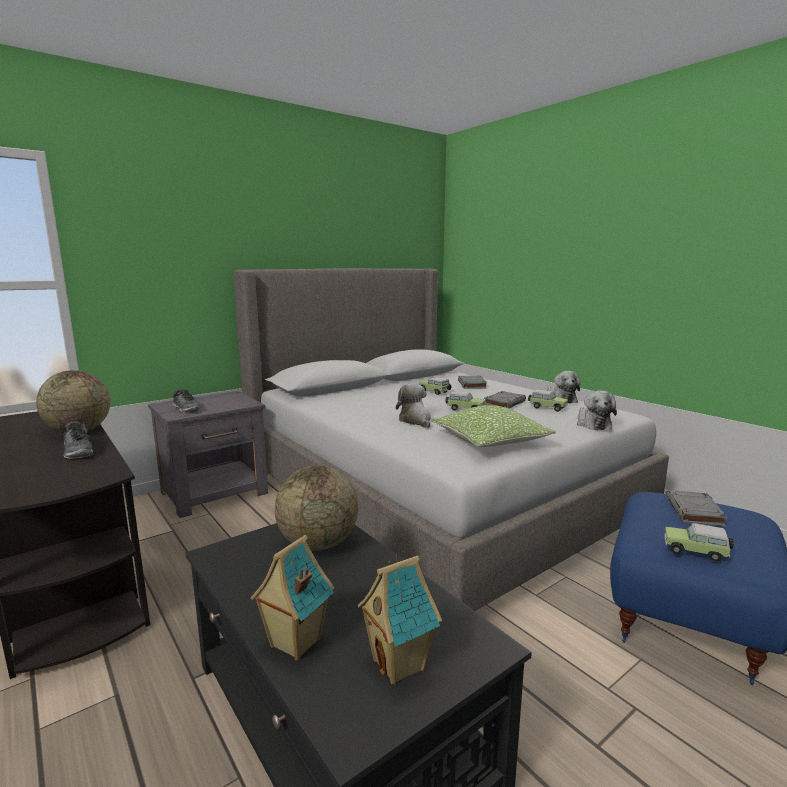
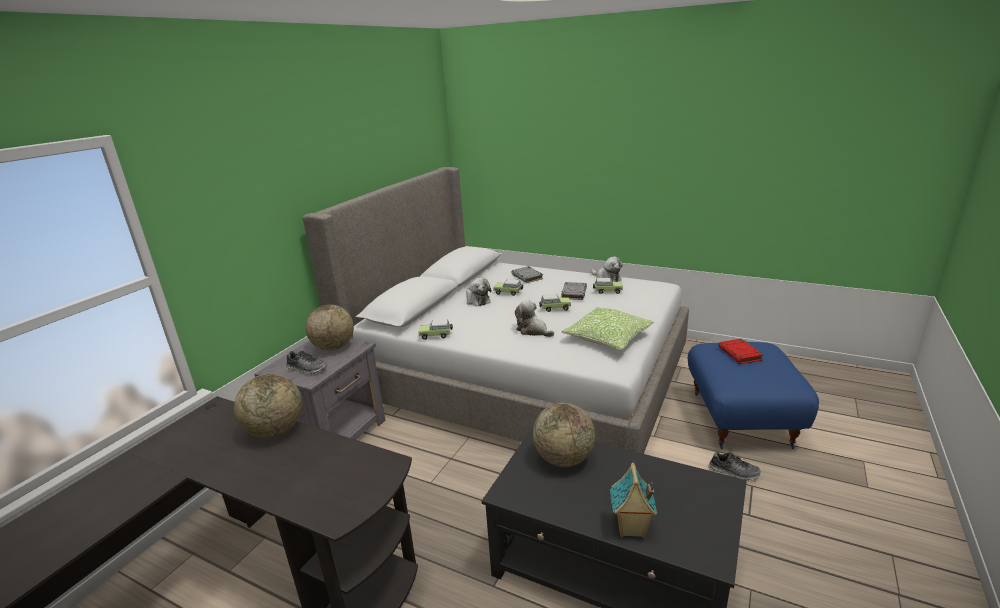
camera: 25 degrees left, 10 degrees up
(79, 451) = (318, 451): shoe -> shoe (733, 472)
(229, 400) = (334, 347): none -> globe
(400, 664) = (696, 515): toy house -> none
(592, 424) = (652, 301): plush toy -> plush toy (477, 300)
(694, 512) = (740, 354): grey book -> red book
(697, 552) = (761, 383): toy car -> toy car (436, 335)

